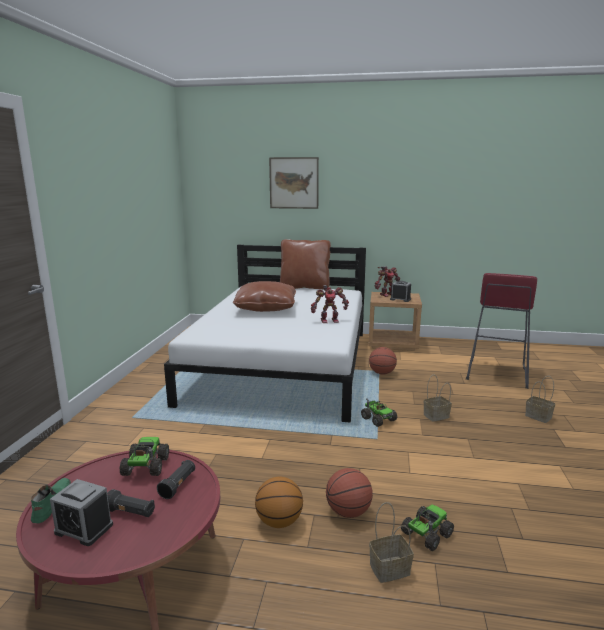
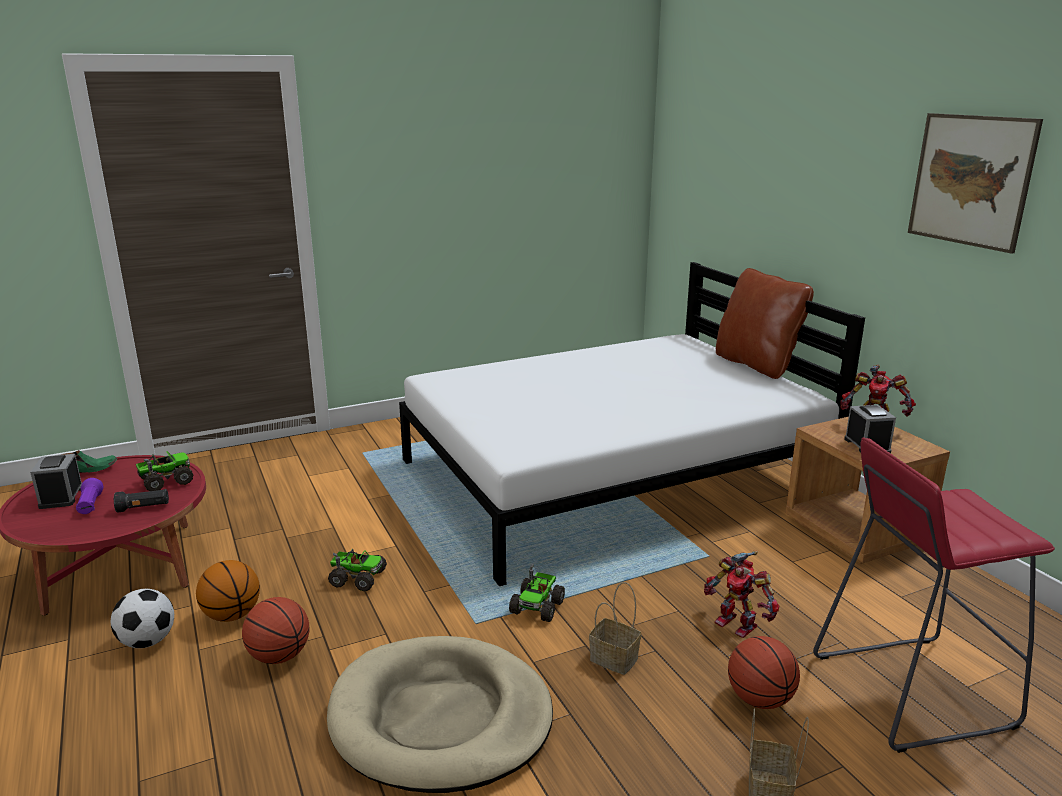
camera: 55 degrees right, 5 degrees up
(131, 513) = (90, 505): black flashlight -> purple flashlight
(265, 308) = (602, 376): brown pillow -> none
(271, 571) = (147, 641): none -> football
(294, 183) = (780, 164): picture -> picture (970, 180)
(329, 320) = (615, 425): toy robot -> toy robot (737, 623)
(382, 373) = (706, 561): basketball -> basketball (760, 699)
(389, 570) = (184, 721): basket -> none
(426, 534) = (269, 734): toy truck -> toy truck (357, 578)
(449, 472) = (440, 718): none -> beige dog bed

